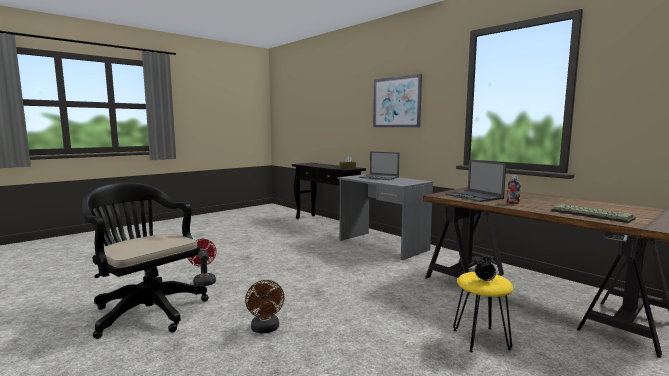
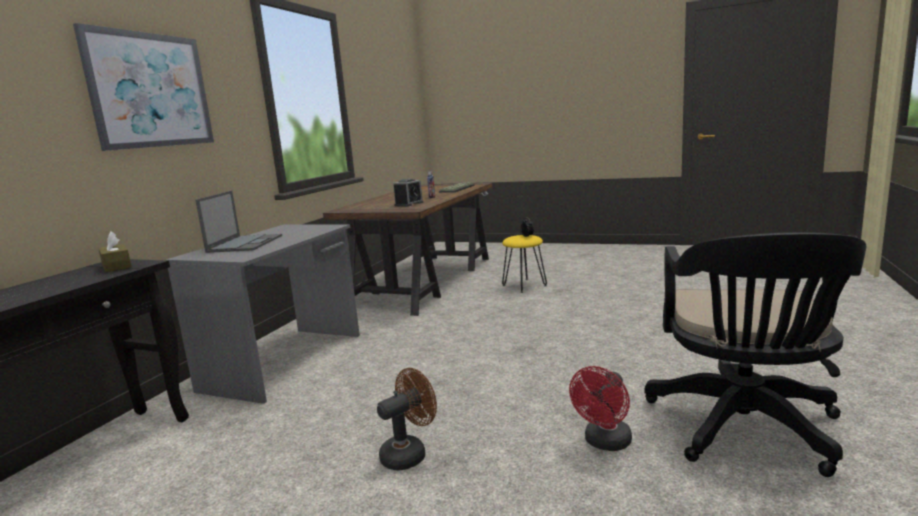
camera: 115 degrees left, 5 degrees up
(265, 329) = (635, 344): brown fan -> brown fan (409, 453)
(474, 196) = (409, 204): laptop -> alarm clock

